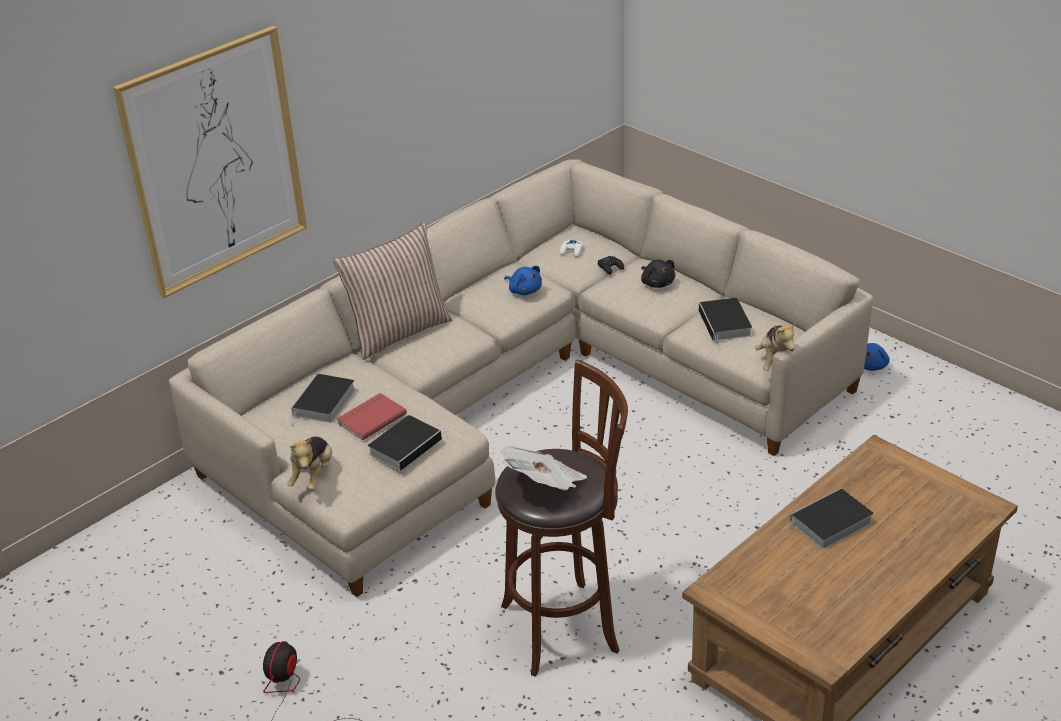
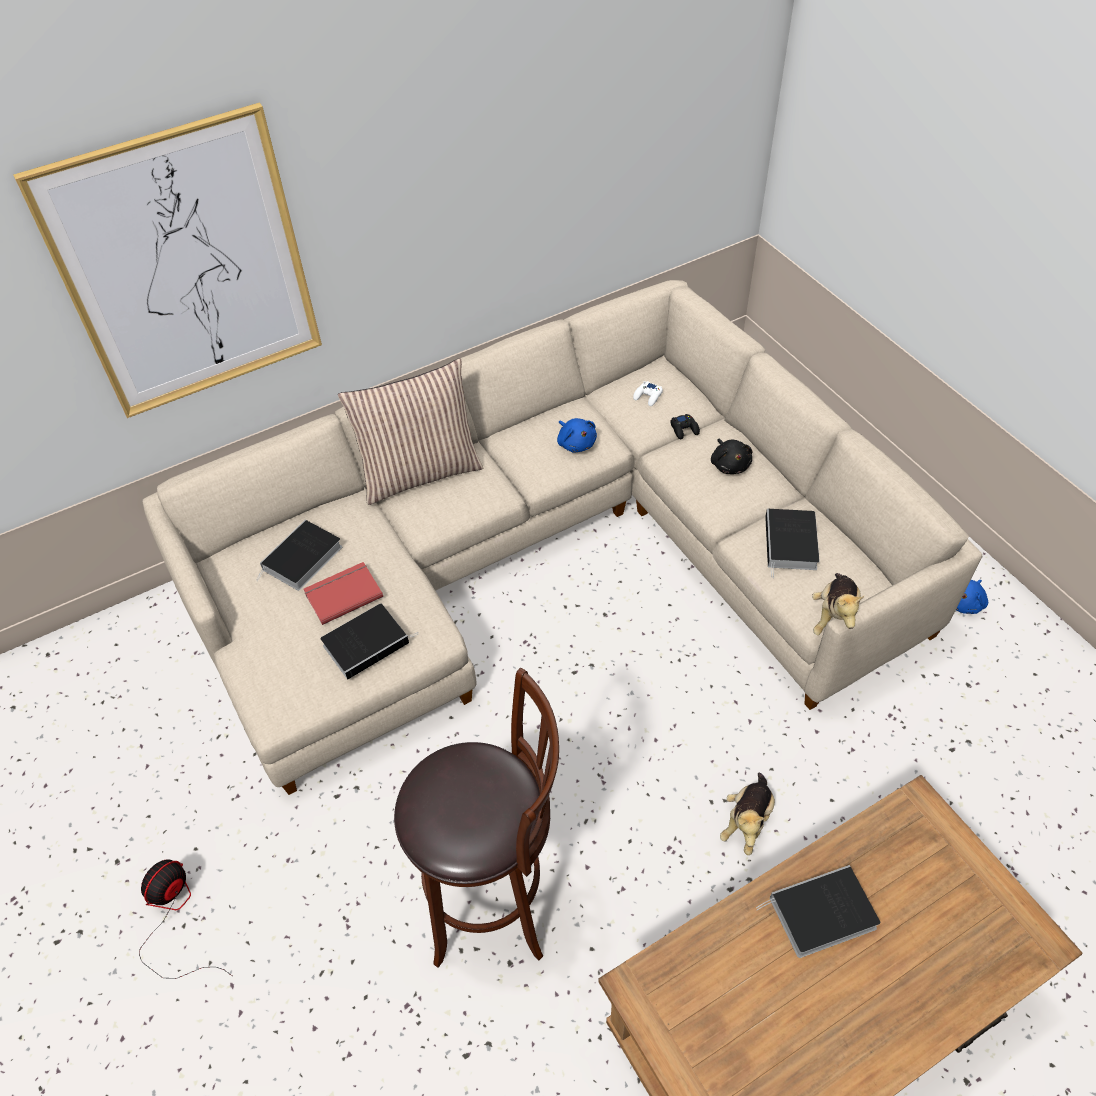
camera: 15 degrees right, 15 degrees up
(313, 475) = (252, 663): plush toy -> plush toy (747, 821)
(545, 485) = (452, 812): newspaper -> none

